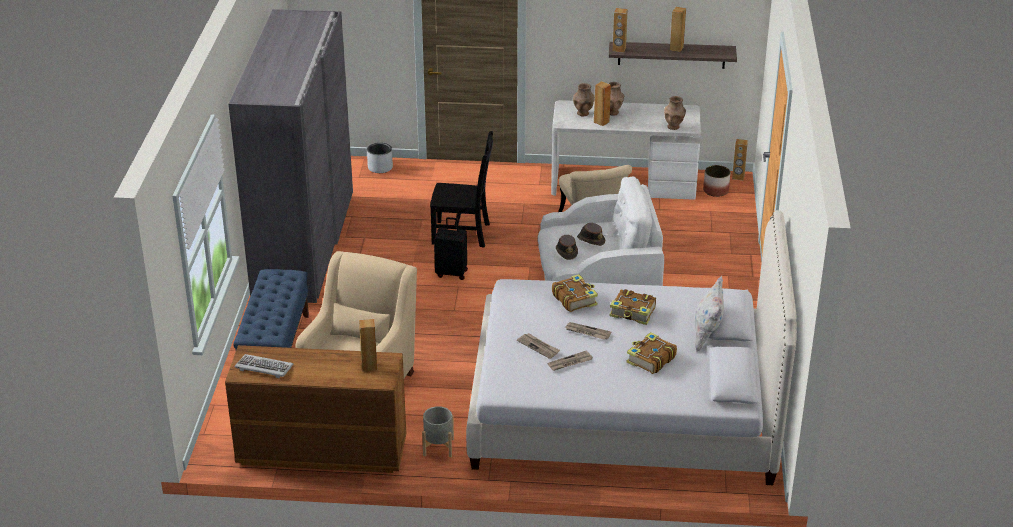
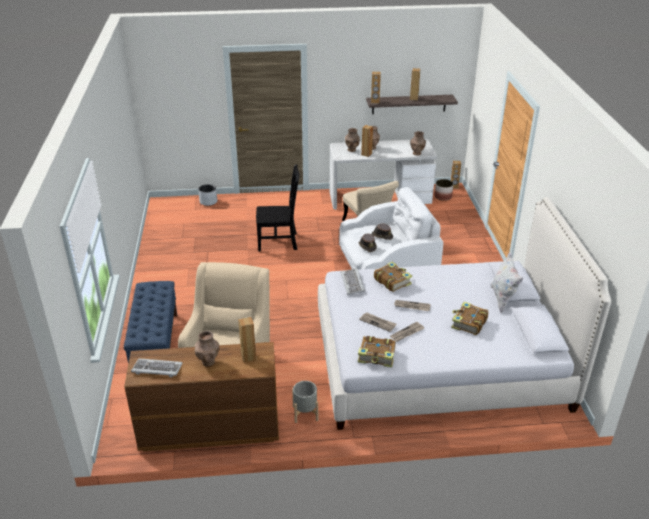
camera: 10 degrees left, 0 degrees up
(303, 245) = (163, 261): grey wardrobe -> none
(322, 366) = (208, 362): none -> brown vase
(452, 273) = (278, 270): black suitcase -> none
(524, 296) = (353, 283): none -> keyboard
(633, 313) = (440, 287): book -> book (377, 356)

